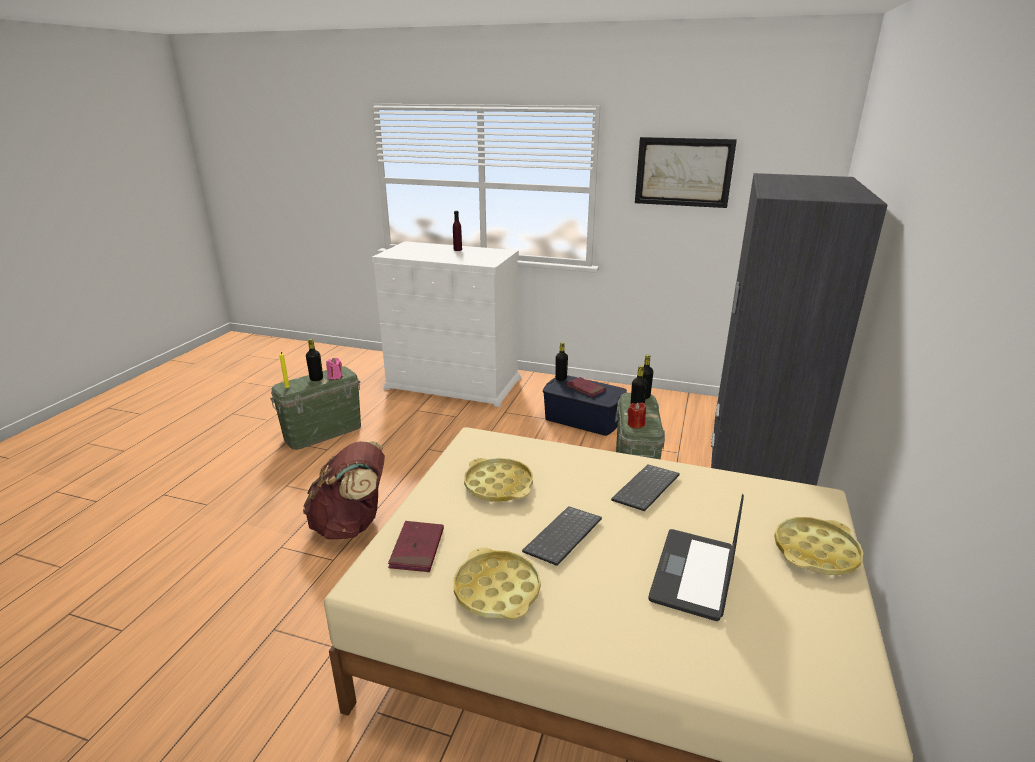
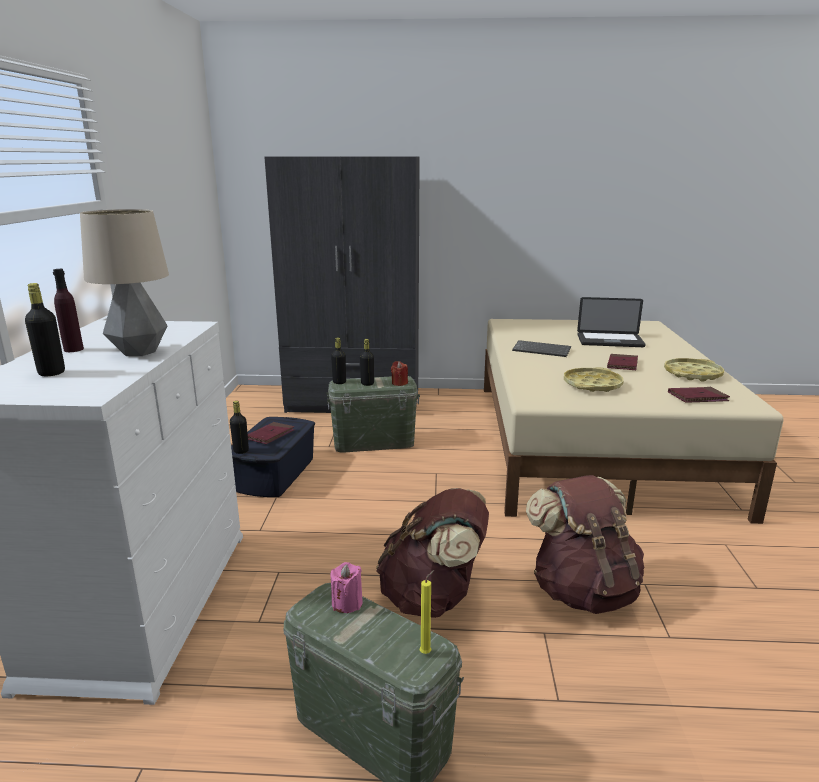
camera: 105 degrees left, 5 degrees down
(316, 379) = (366, 626): black bottle -> black bottle (51, 373)
(394, 462) = (433, 597): none -> brown backpack
(441, 257) = (139, 352): none -> table lamp
(564, 538) = (622, 364): keyboard -> red book
(683, 172) = (154, 169): picture -> none
(815, 552) = (557, 324): yellow tray -> none

